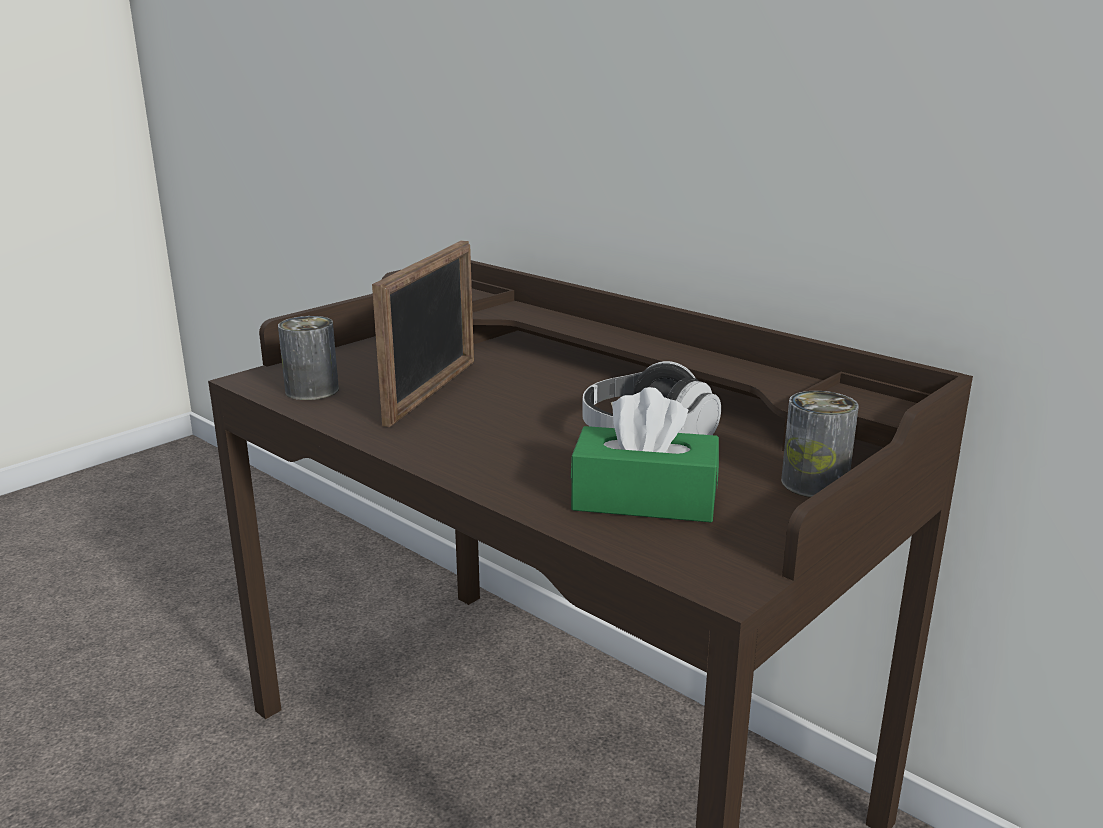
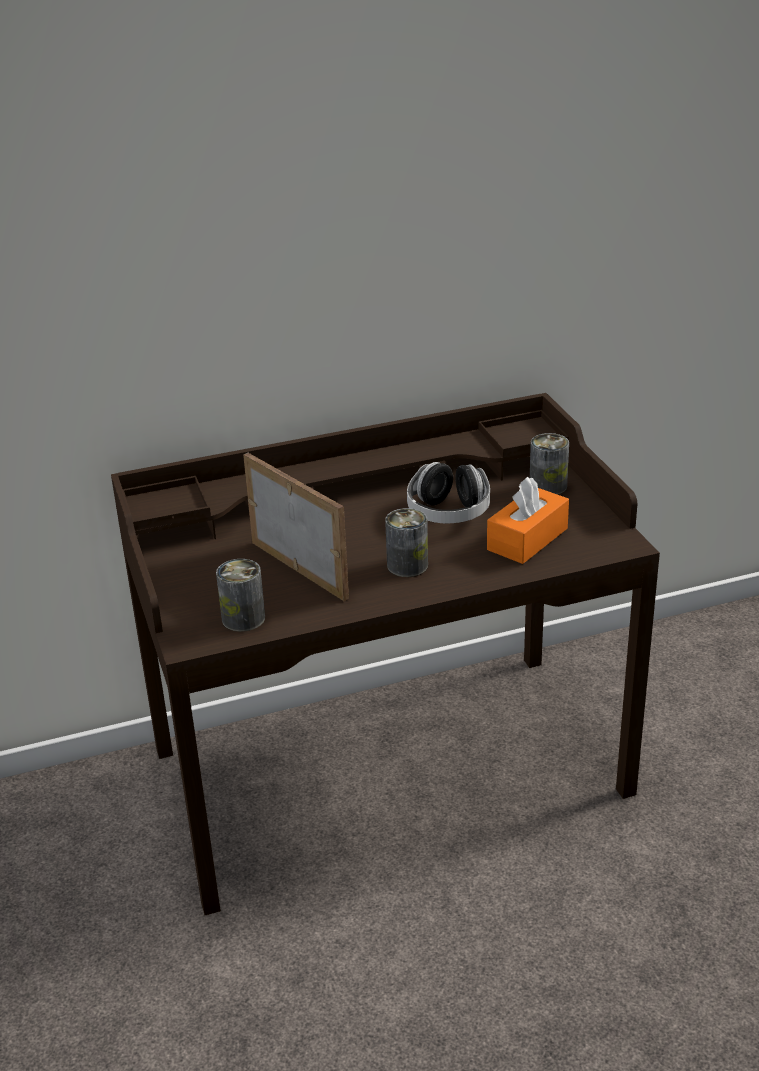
camera: 60 degrees left, 10 degrees up
(494, 441) = (407, 565): none -> can
(644, 500) = (527, 539): green tissue box -> orange tissue box

